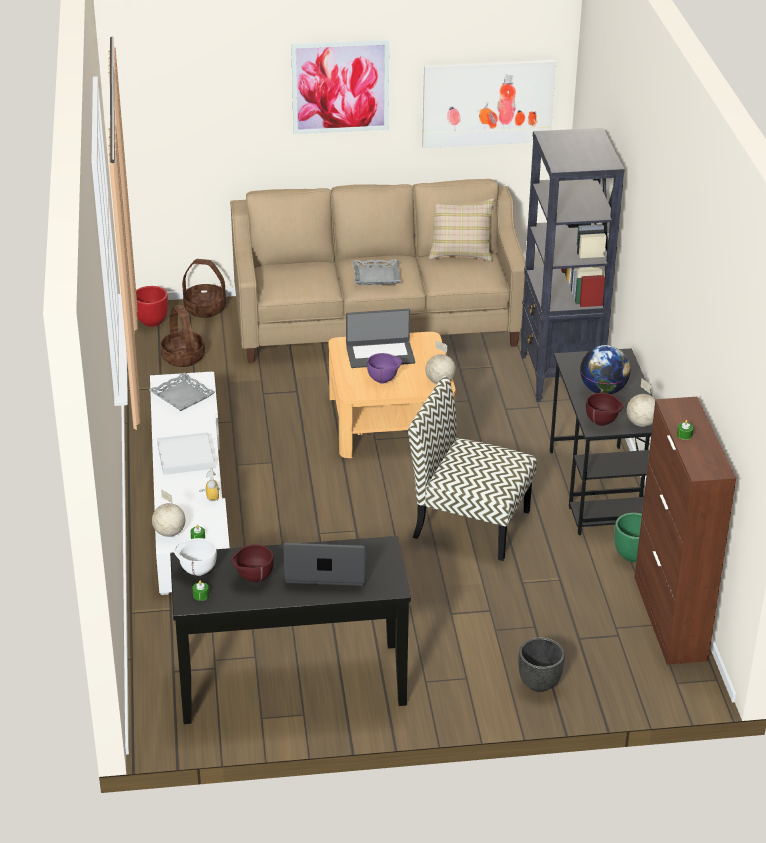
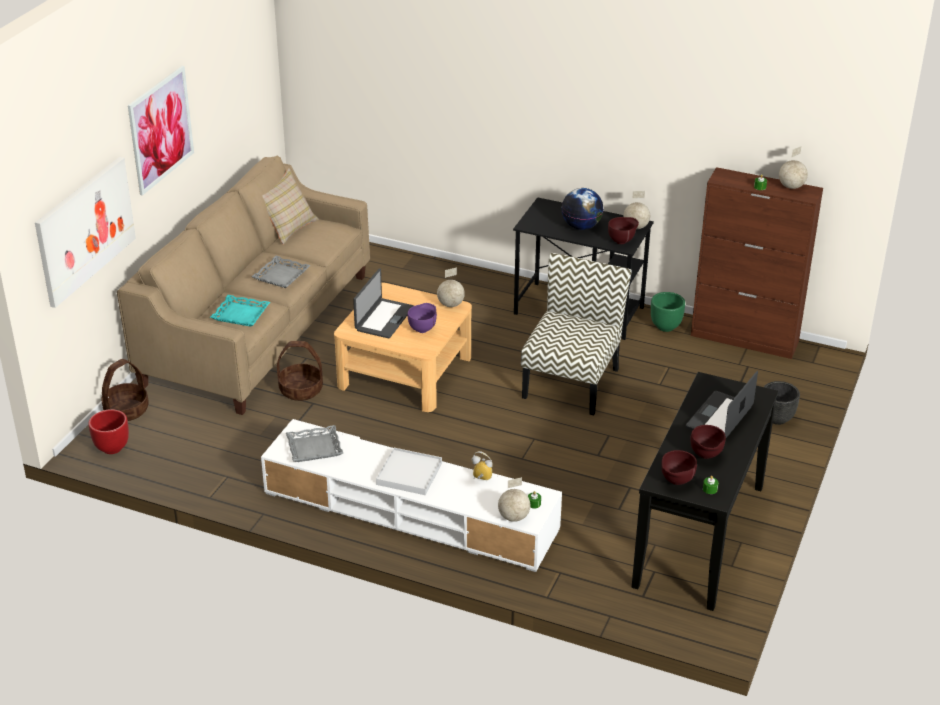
camera: 60 degrees left, 0 degrees up
(182, 357) = (192, 448): basket -> basket (300, 390)
(196, 571) = (676, 482): white bowl -> brown bowl
(298, 279) = (241, 314): none -> turquoise tray
(469, 523) = (571, 382): chair -> chair turned 150 degrees clockwise
(487, 103) = (239, 91): picture -> picture (85, 230)
(560, 377) = (425, 274): black bookcase -> none
(711, 456) = (791, 187): none -> globe

